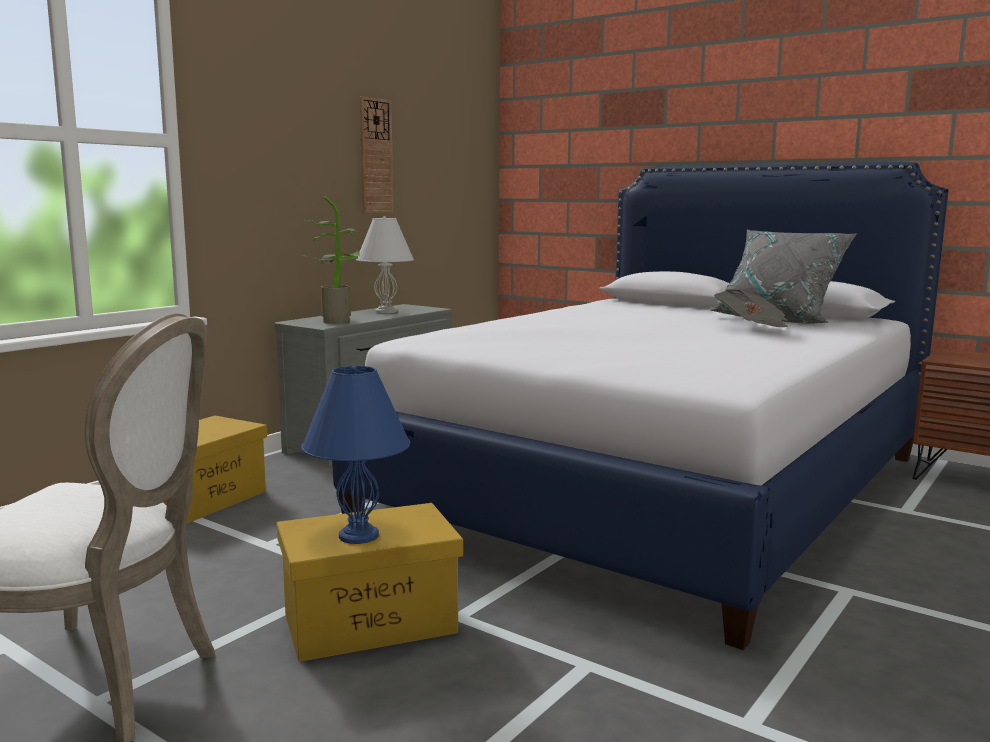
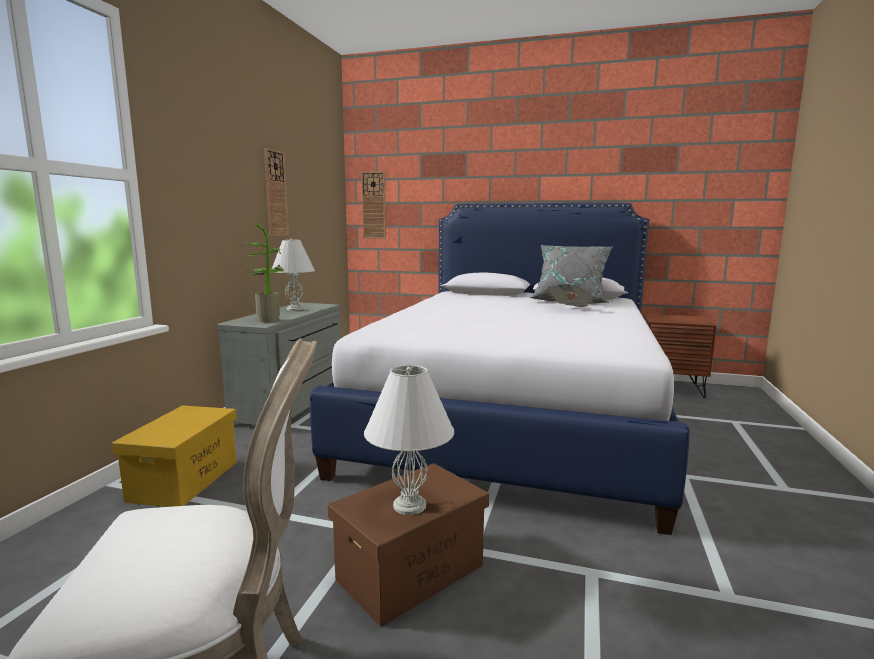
camera: 20 degrees left, 0 degrees up
(358, 536) = (410, 506): blue table lamp -> white table lamp
(368, 624) = (410, 573): yellow storage box -> brown storage box
(535, 169) = (374, 205): none -> wall clock

